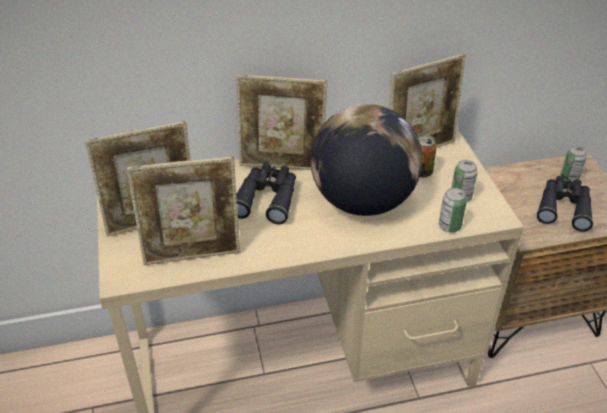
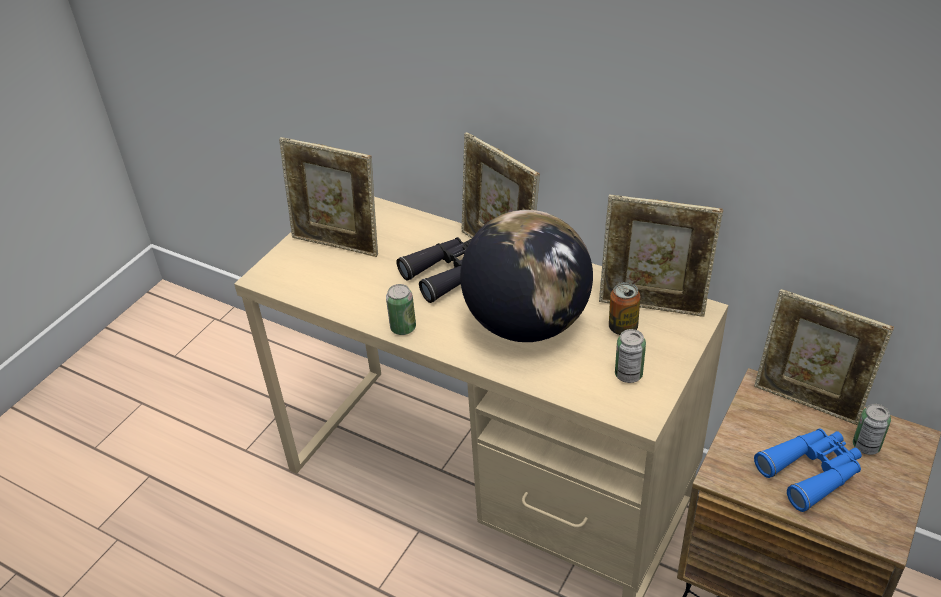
camera: 45 degrees right, 0 degrees up
(193, 254) = (333, 288): picture frame -> picture frame (808, 402)
(449, 226) = (577, 394): can -> can (403, 328)
(564, 207) = (811, 472): black binoculars -> blue binoculars

